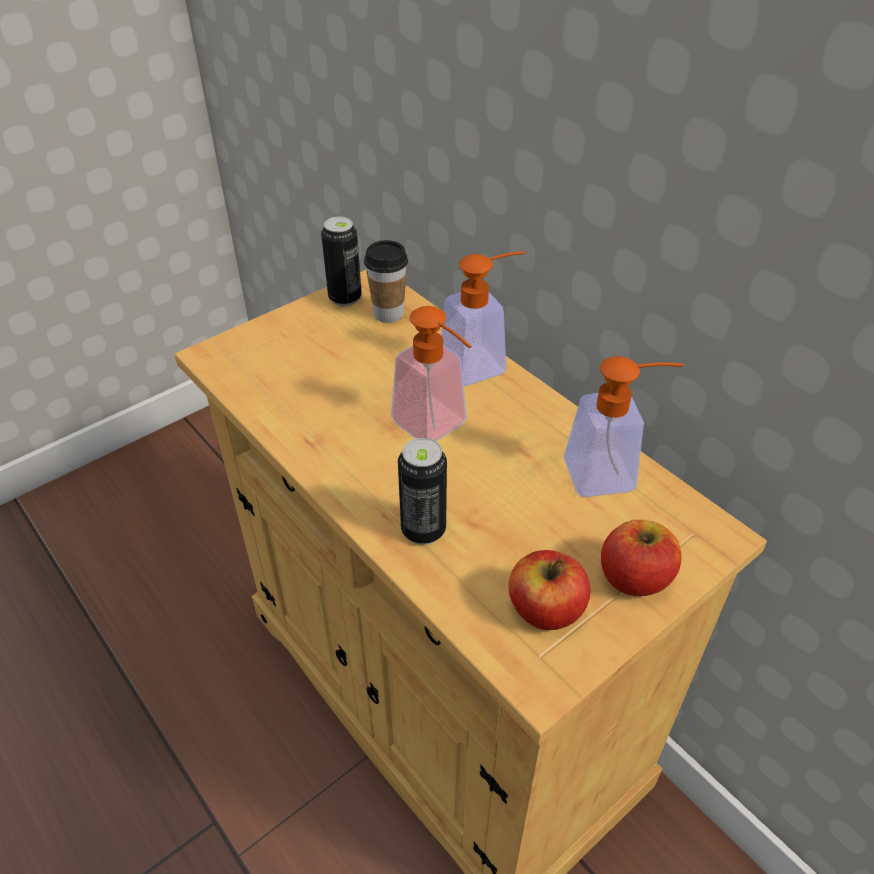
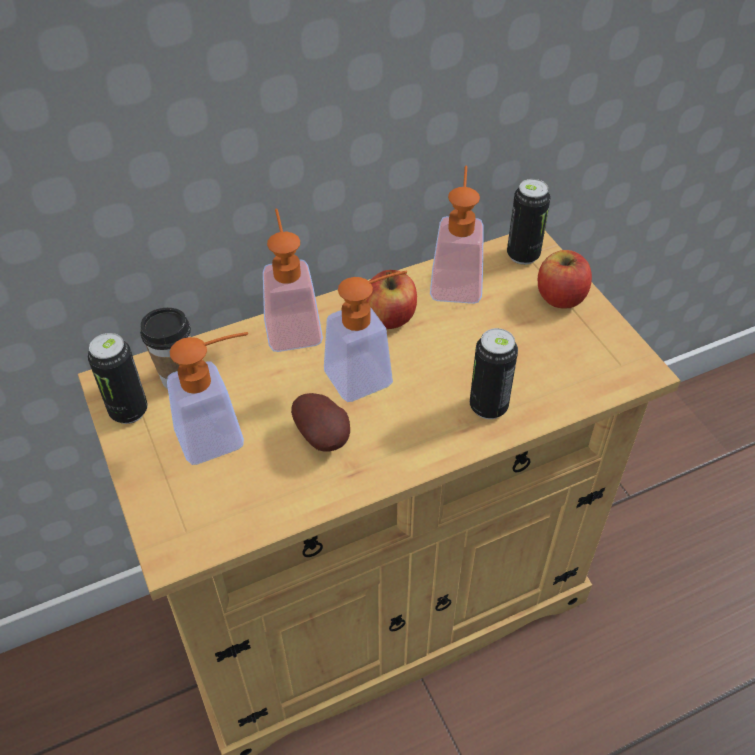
camera: 75 degrees left, 5 degrees up
(334, 352) = (222, 433): none -> soap dispenser
(347, 414) = (324, 437): none -> potato
(545, 609) = (581, 351): apple -> apple (389, 317)
(692, 529) = (523, 255): none -> can

